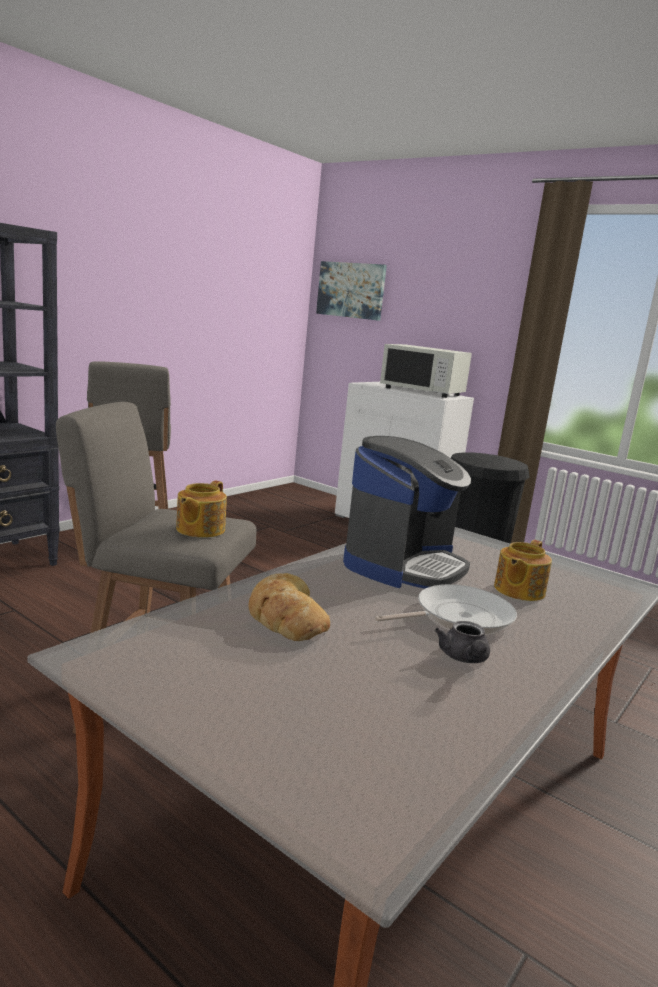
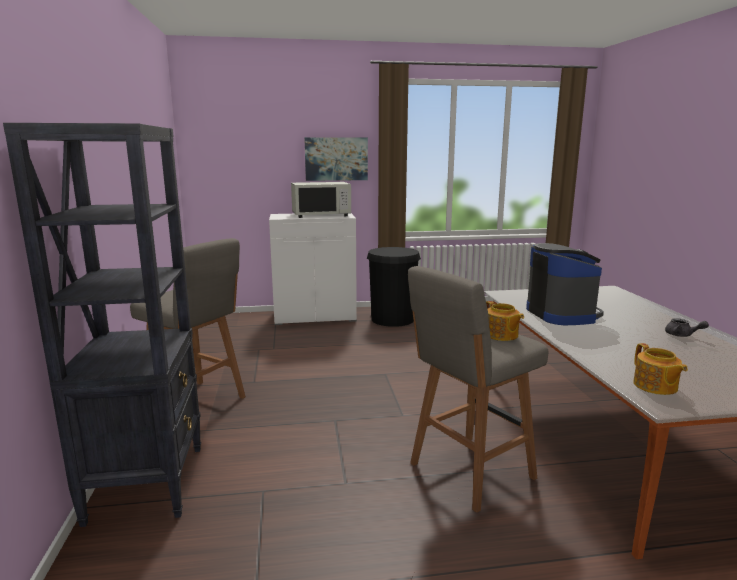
camera: 45 degrees left, 0 degrees up
(285, 616) = (623, 353): bread -> none
(351, 290) = (223, 144): picture -> picture (336, 159)
(458, 617) = (635, 323): frying pan -> none
(518, 590) = (606, 305): teapot -> teapot (655, 386)

